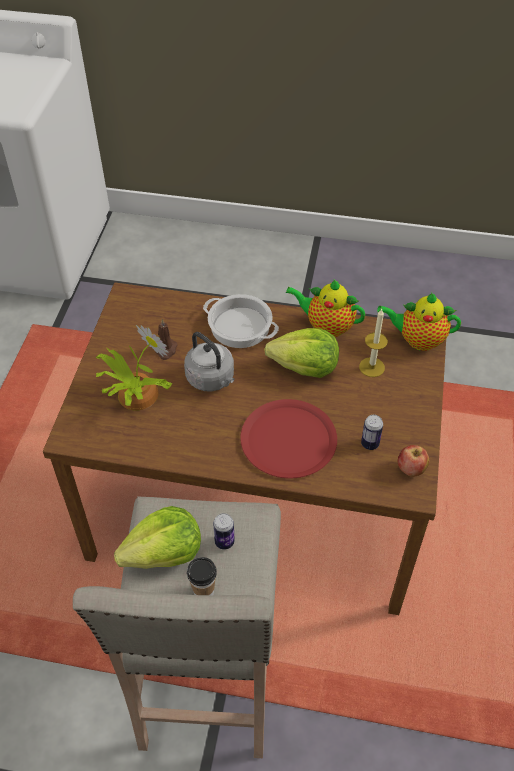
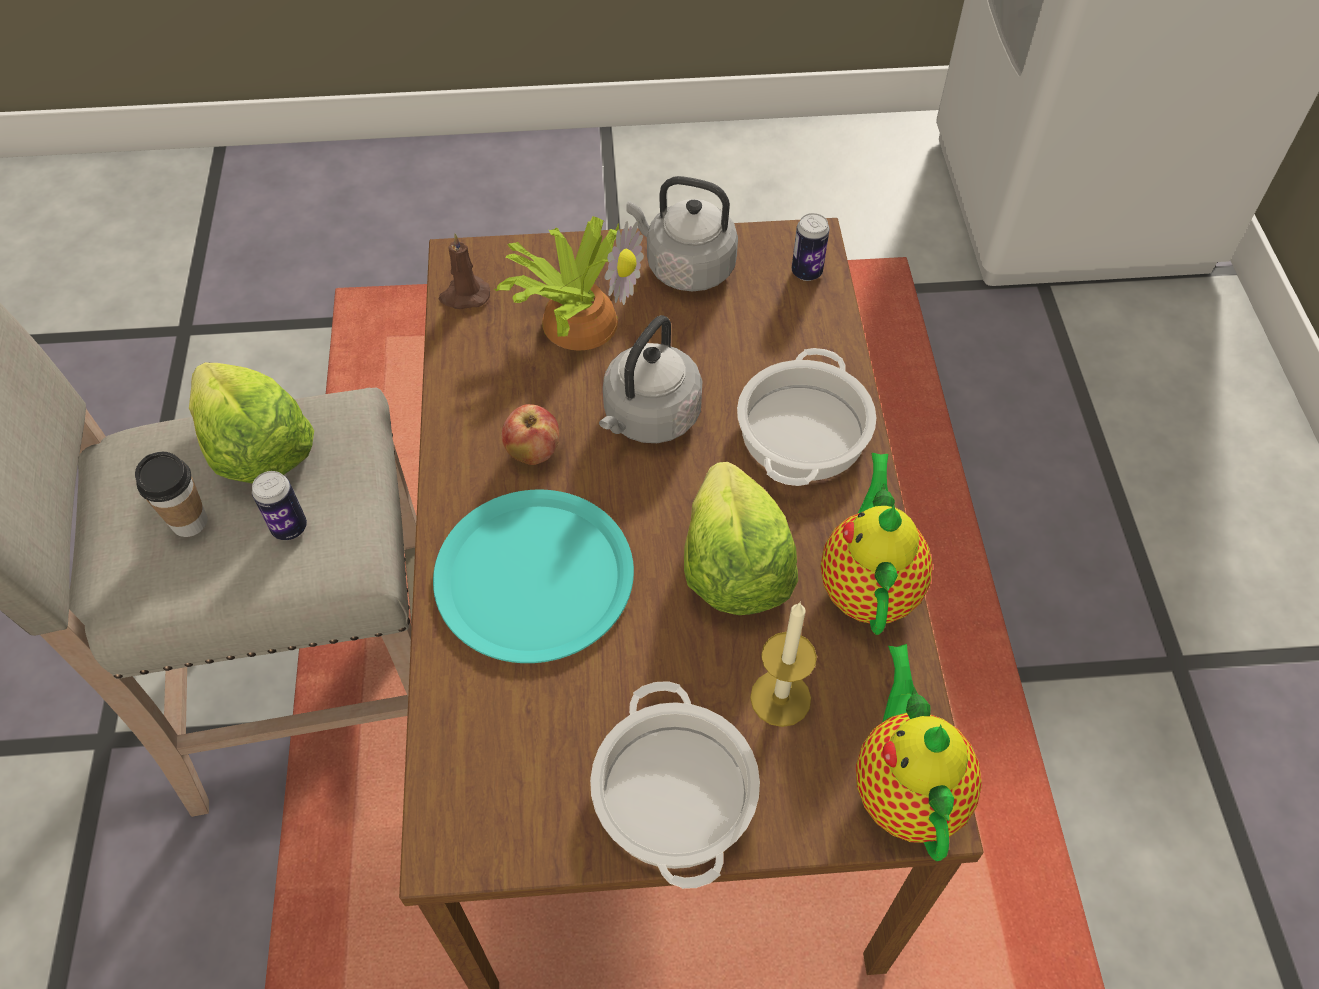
camera: 75 degrees right, 5 degrees up
(120, 345) = (685, 267): none -> grey kettle
(166, 350) = (697, 332): brown candle -> brown candle (464, 296)
(288, 439) = (534, 576): red plate -> turquoise plate
(370, 444) = (559, 730): can -> can (806, 272)
(407, 410) = (676, 794): none -> cooking pot
(410, 470) = (507, 827): apple -> apple (533, 453)

